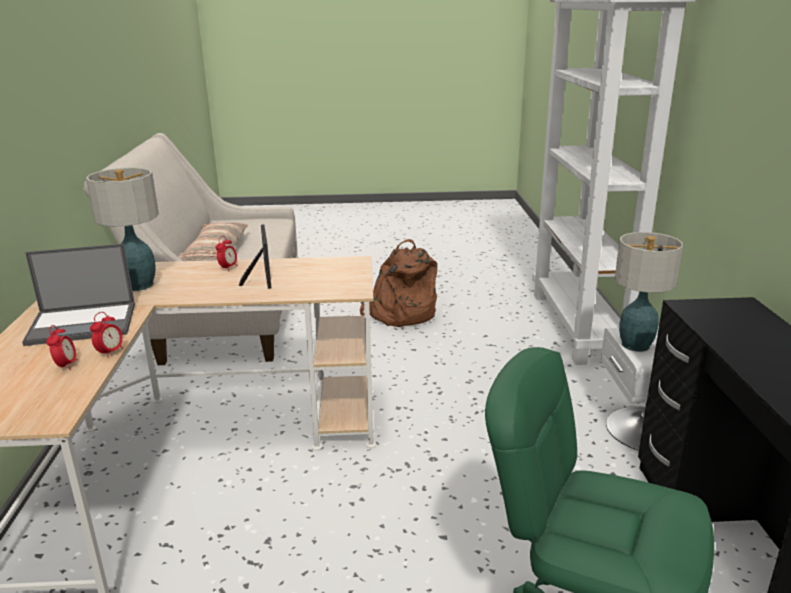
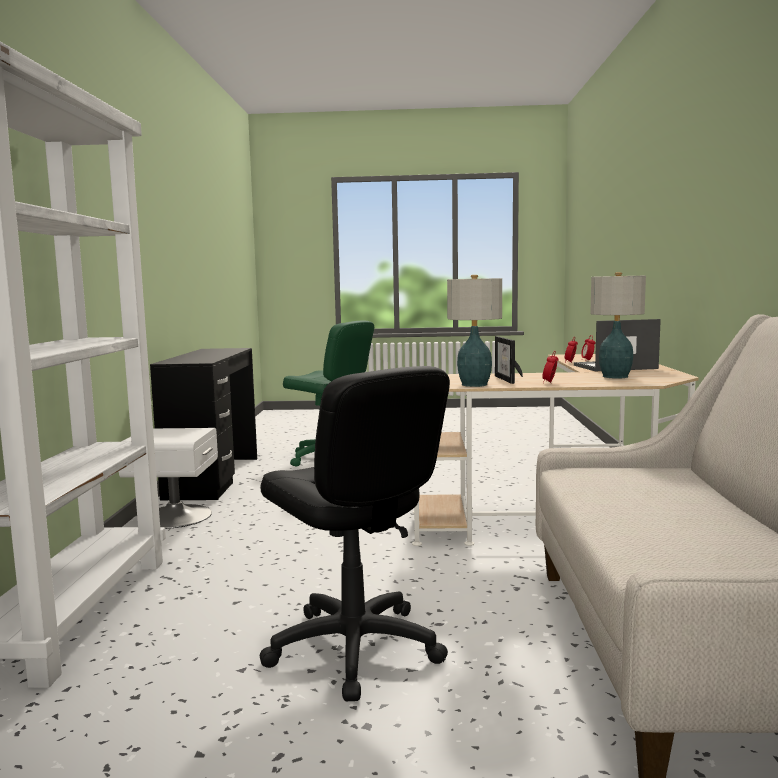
camera: 175 degrees left, 15 degrees down
(215, 253) = (675, 490): pillow -> none
(400, 314) = (354, 648): brown backpack -> black office chair
(636, 345) = (191, 434): table lamp -> table lamp (473, 385)

